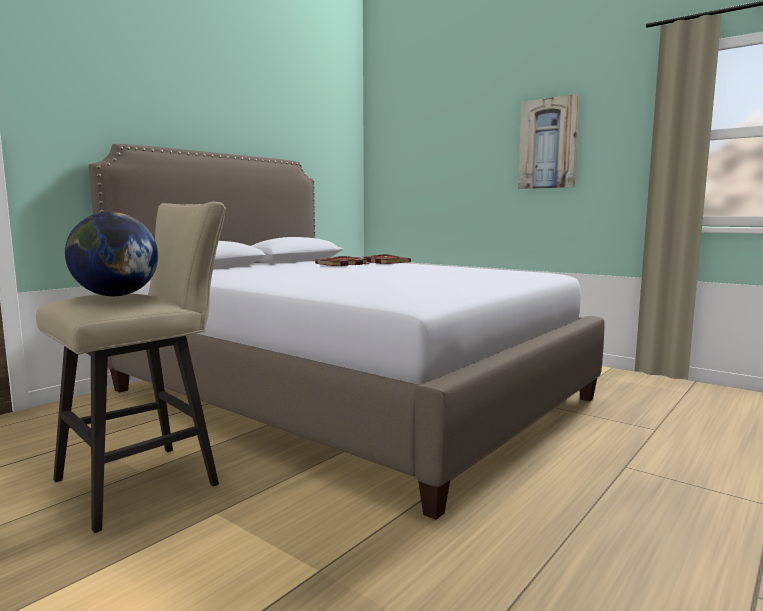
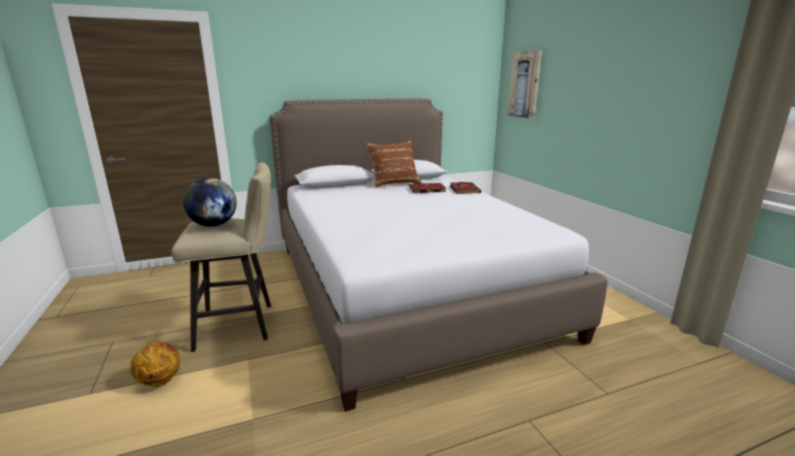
camera: 30 degrees right, 10 degrees up
(79, 584) = (160, 380): none -> basketball
(287, 263) = (394, 183): none -> brown pillow
(548, 144) = (634, 92): picture -> picture (524, 85)

